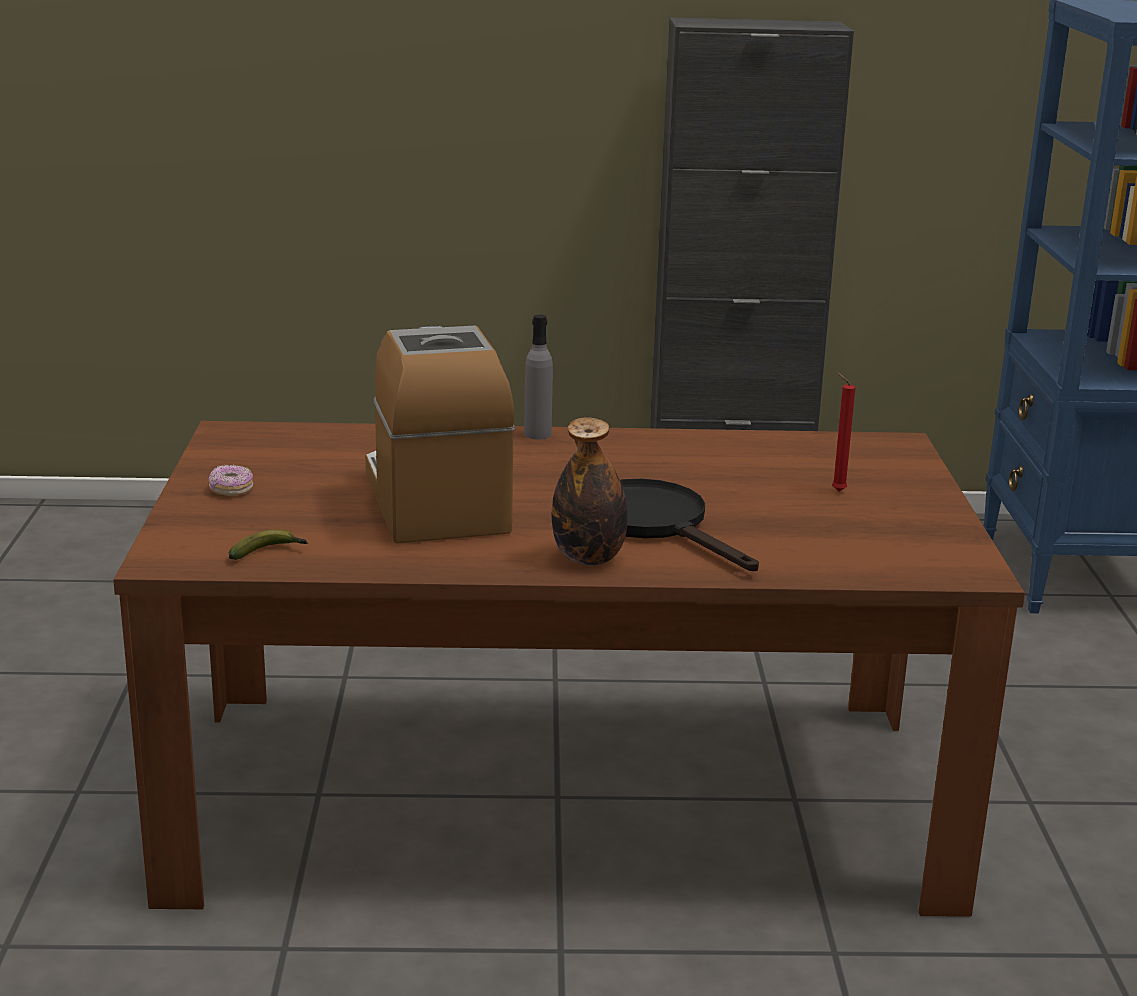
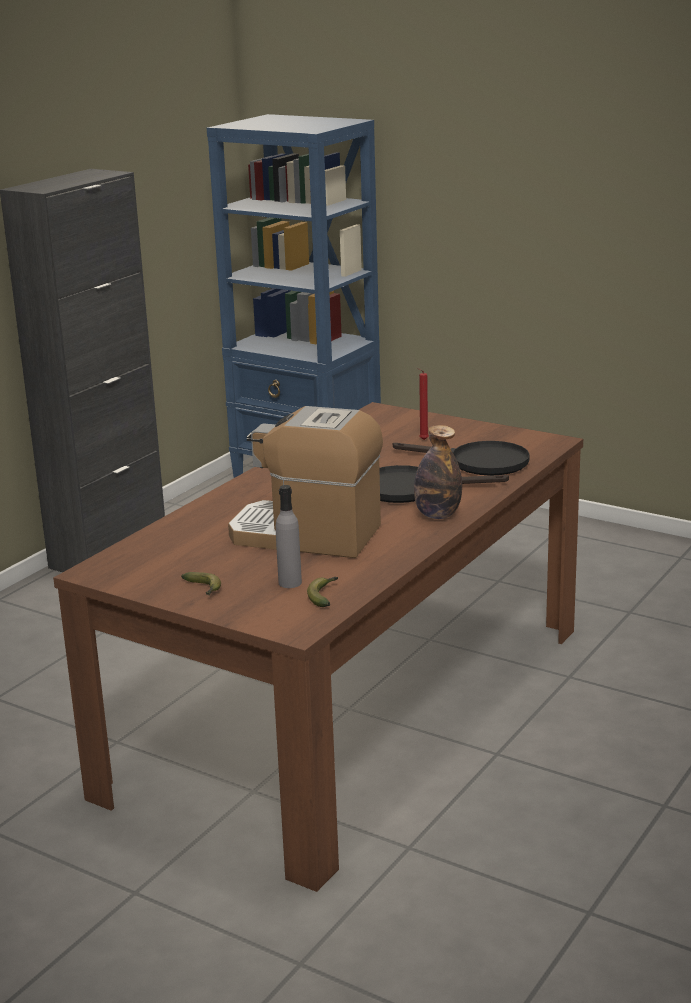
camera: 55 degrees left, 0 degrees up
(231, 490) = (204, 589): donut -> banana
(537, 434) = (238, 486): grey bottle -> grey bottle (290, 582)
(809, 542) = (478, 462): none -> black frying pan

